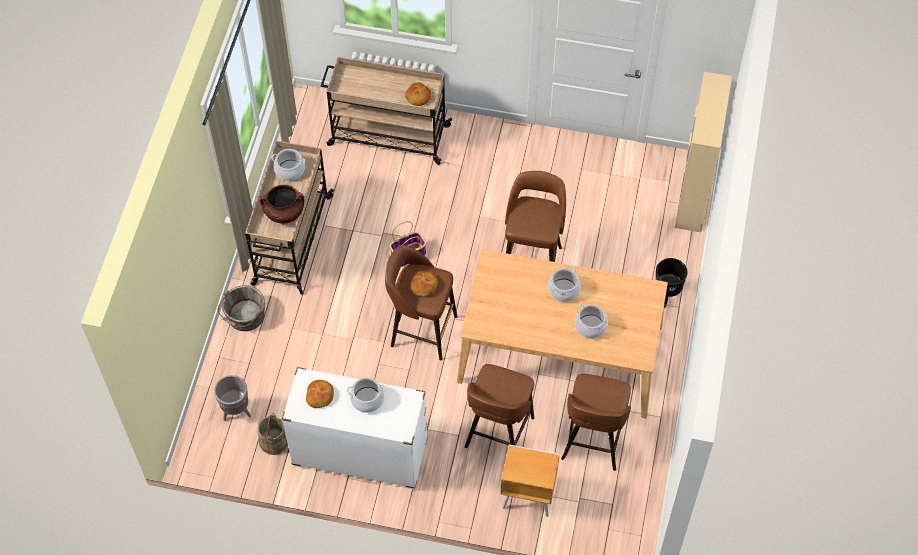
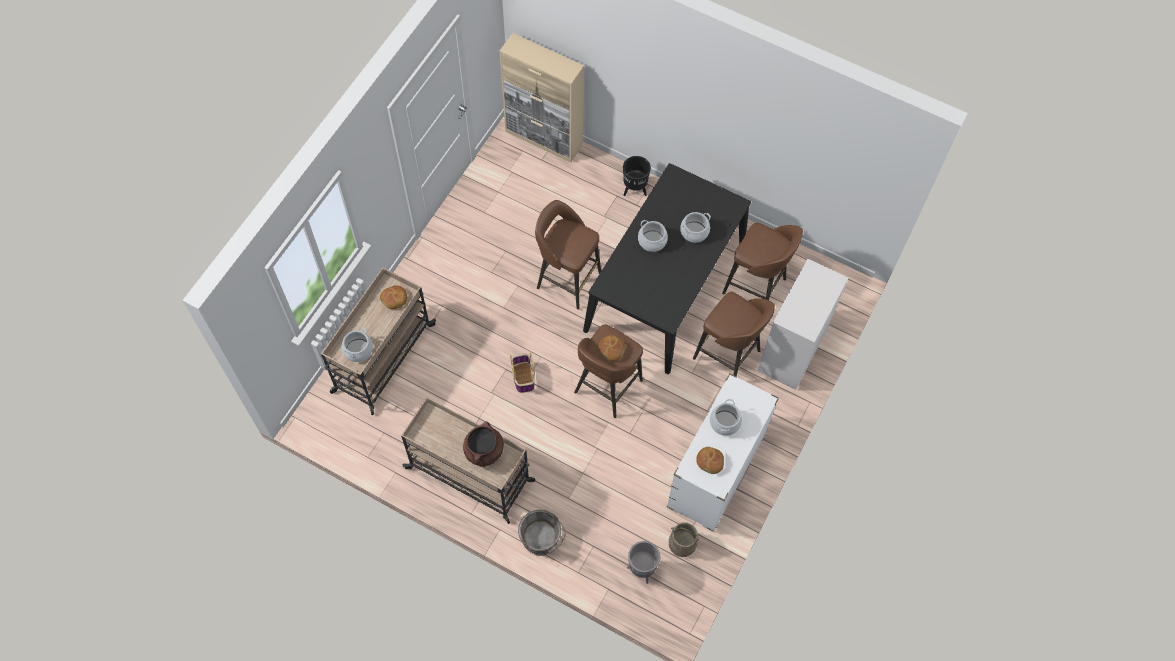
camera: 75 degrees left, 5 degrees up
(290, 170) = (436, 434): cooking pot -> cooking pot (358, 350)
(527, 496) = (792, 351): brown nightstand -> white dresser
(560, 353) = (665, 285): beige dining table -> black dining table

